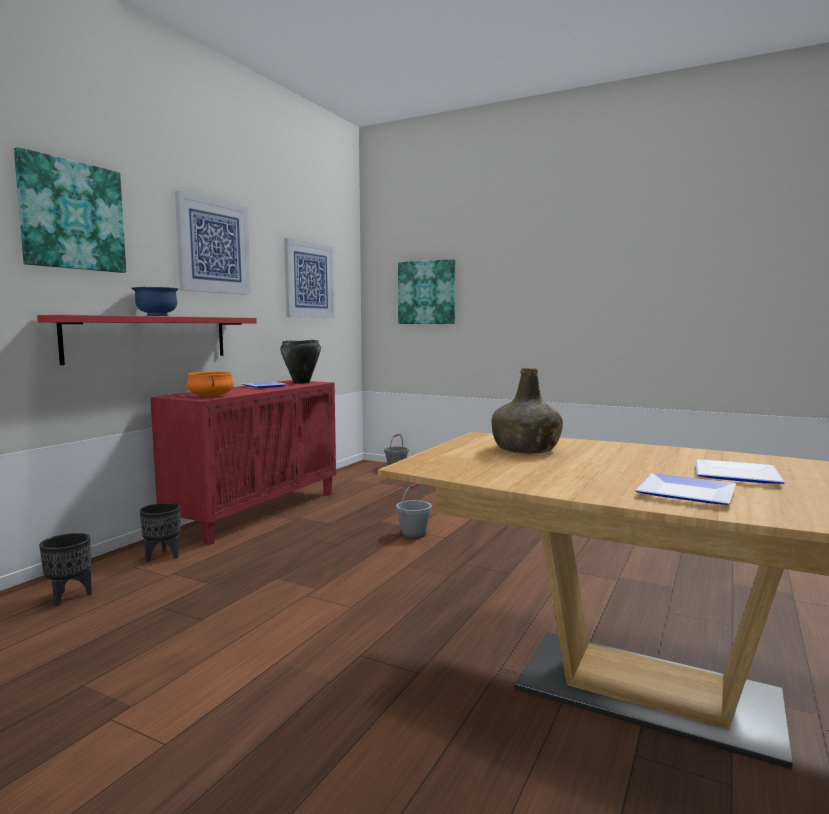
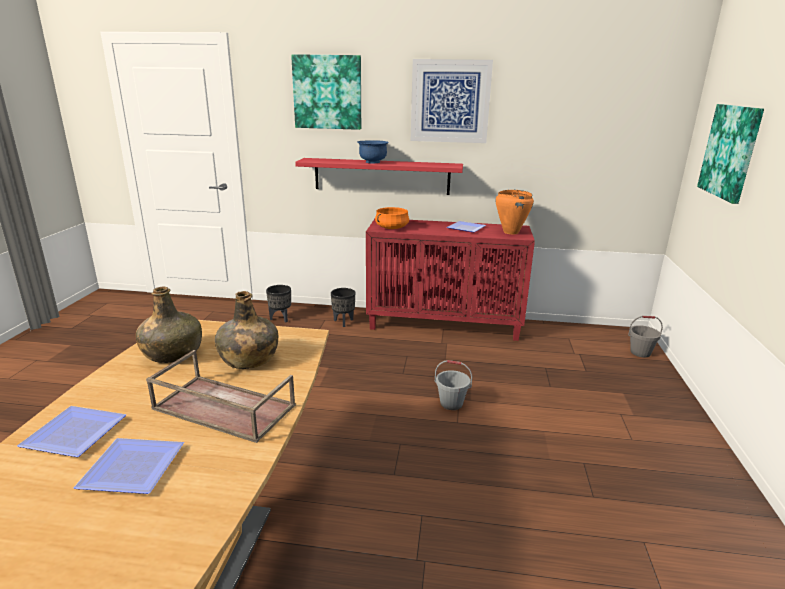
camera: 70 degrees right, 15 degrees up
(301, 383) = (510, 232): black cooking pot -> orange cooking pot
(309, 280) = (583, 126): picture -> none
(497, 468) = (173, 353): none -> green bottle
(626, 456) = (222, 408): none -> brown tray

